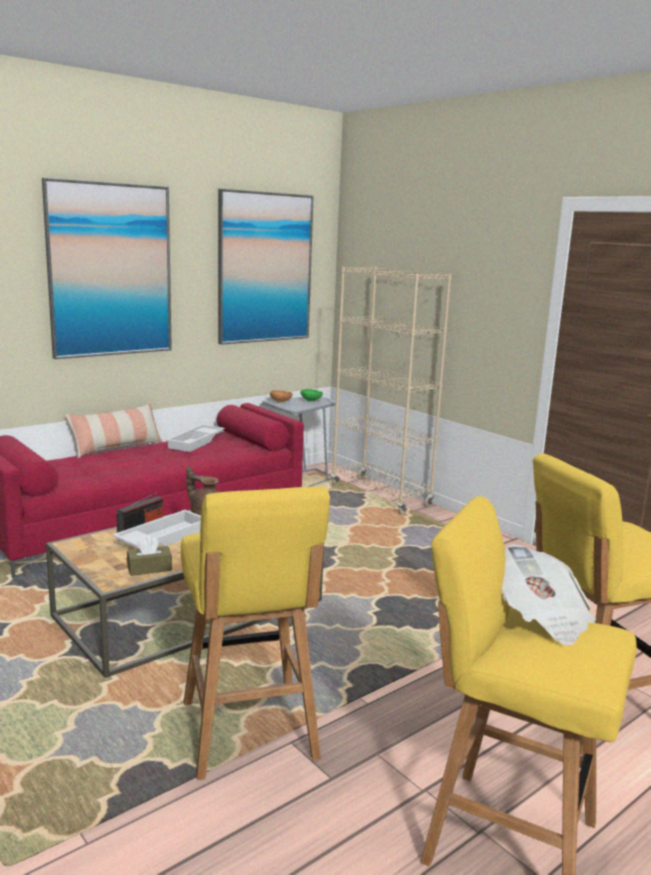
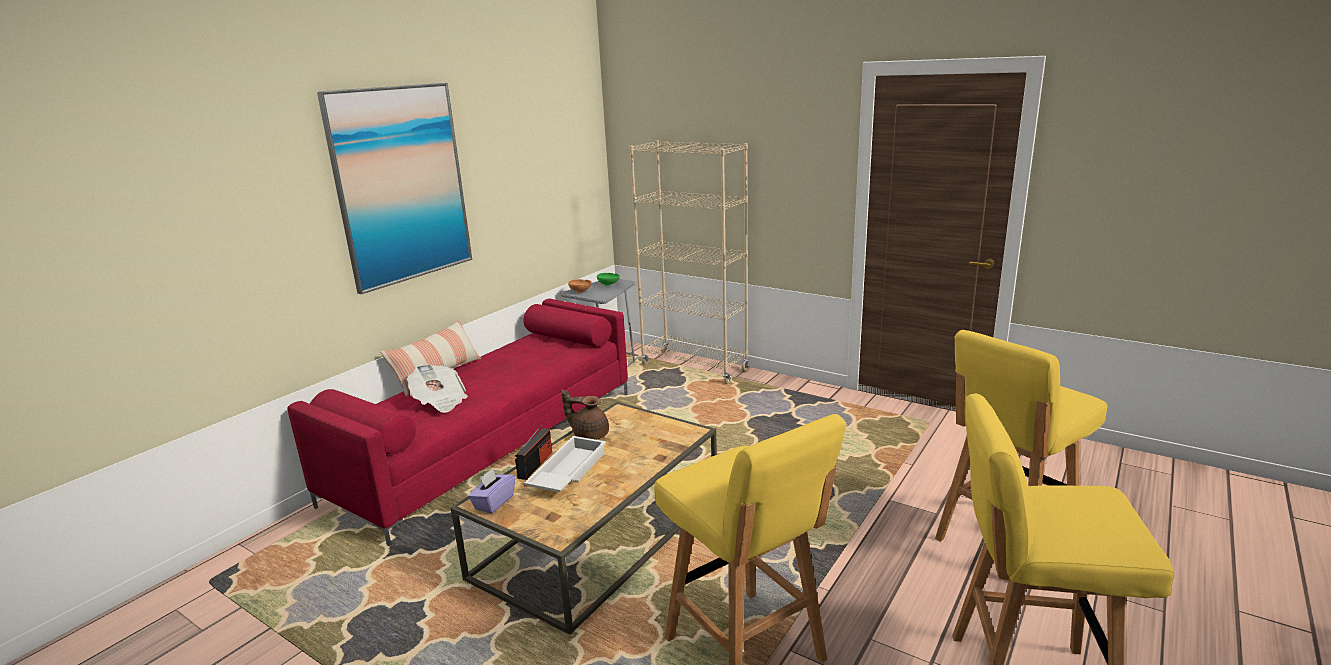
camera: 15 degrees left, 5 degrees up
(82, 546) = (493, 502): none -> purple tissue box
(149, 568) = (584, 511): brown tissue box -> none
(196, 442) = (517, 352): white tray -> none
(265, 268) = (545, 155): picture -> none
(541, 618) = (1047, 494): newspaper -> newspaper (439, 401)

